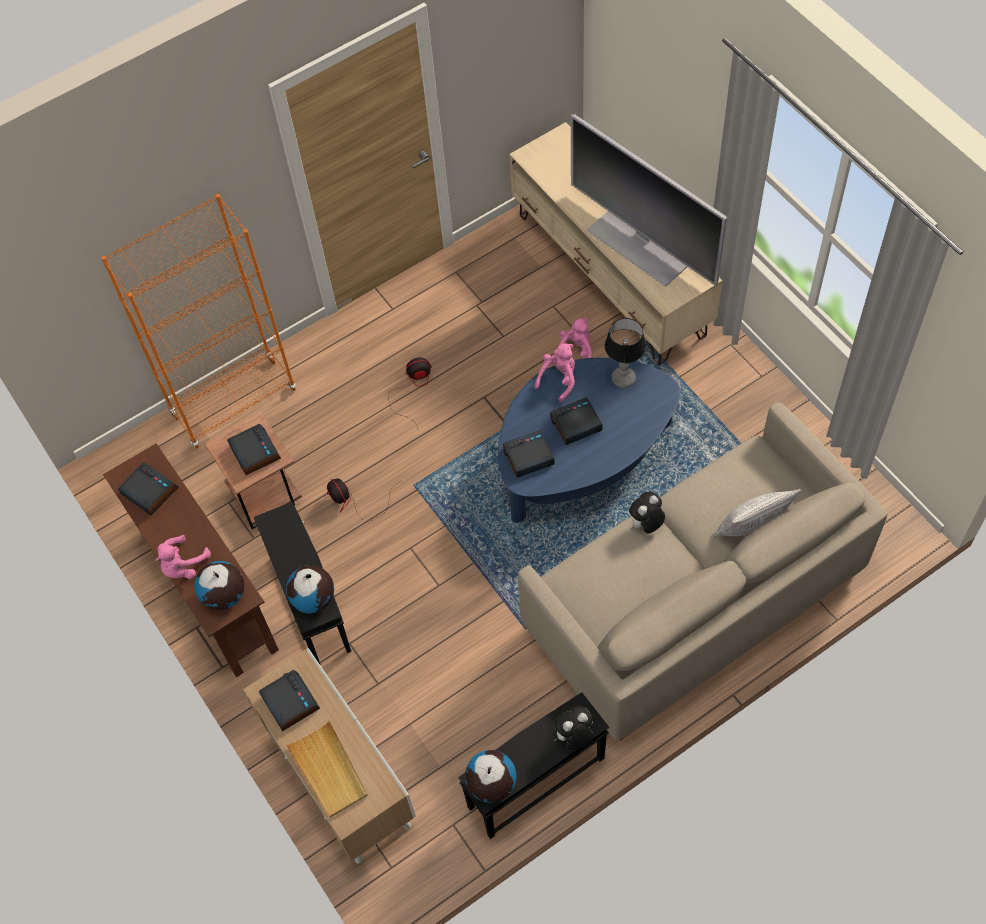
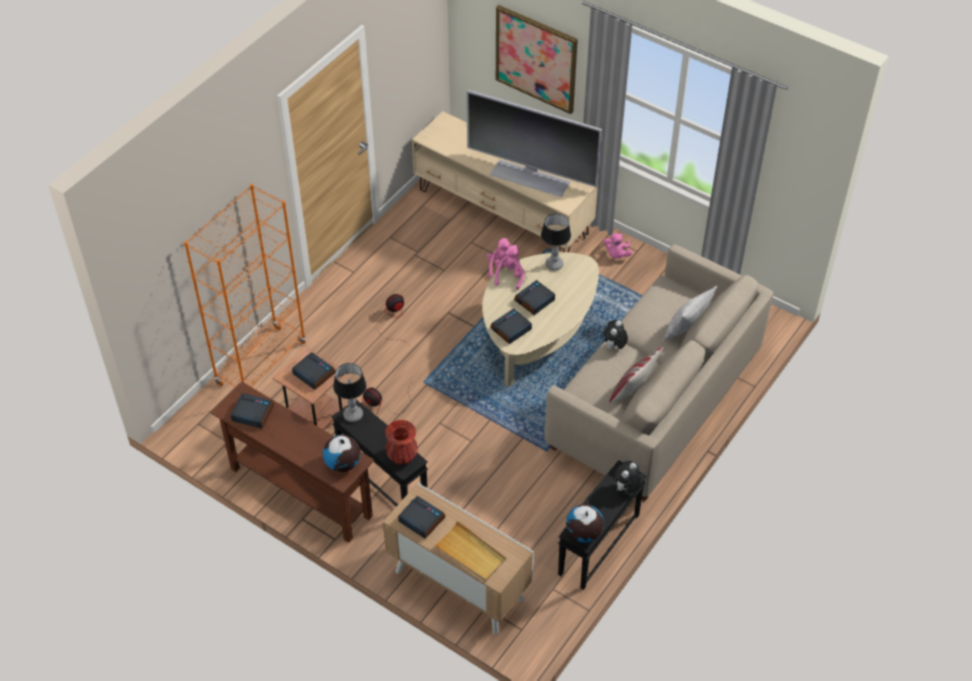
camera: 25 degrees left, 10 degrees down
(183, 566) = (302, 454): pink plush toy -> pink plush toy (616, 254)
(279, 523) = (353, 415): none -> table lamp
(314, 599) = (402, 456): globe -> red vase
(583, 458) = (537, 333): blue coffee table -> beige coffee table
(641, 597) = (632, 390): none -> pillow
(674, 92) = (536, 59): none -> picture

